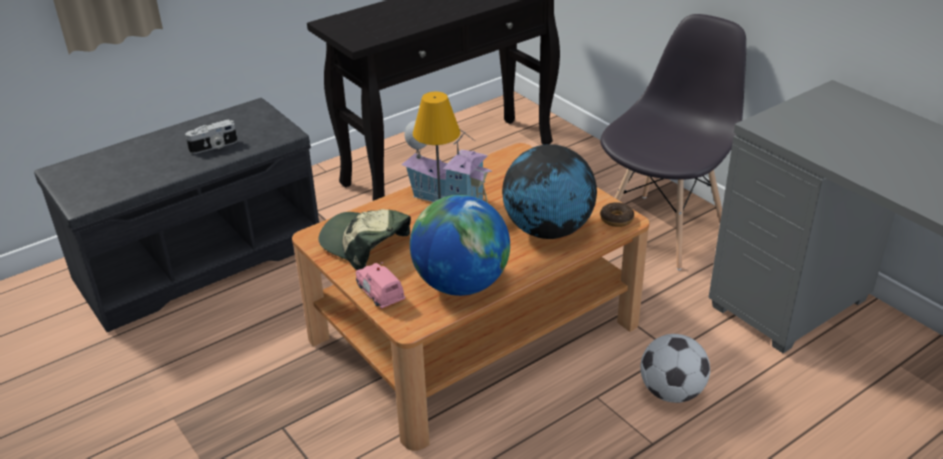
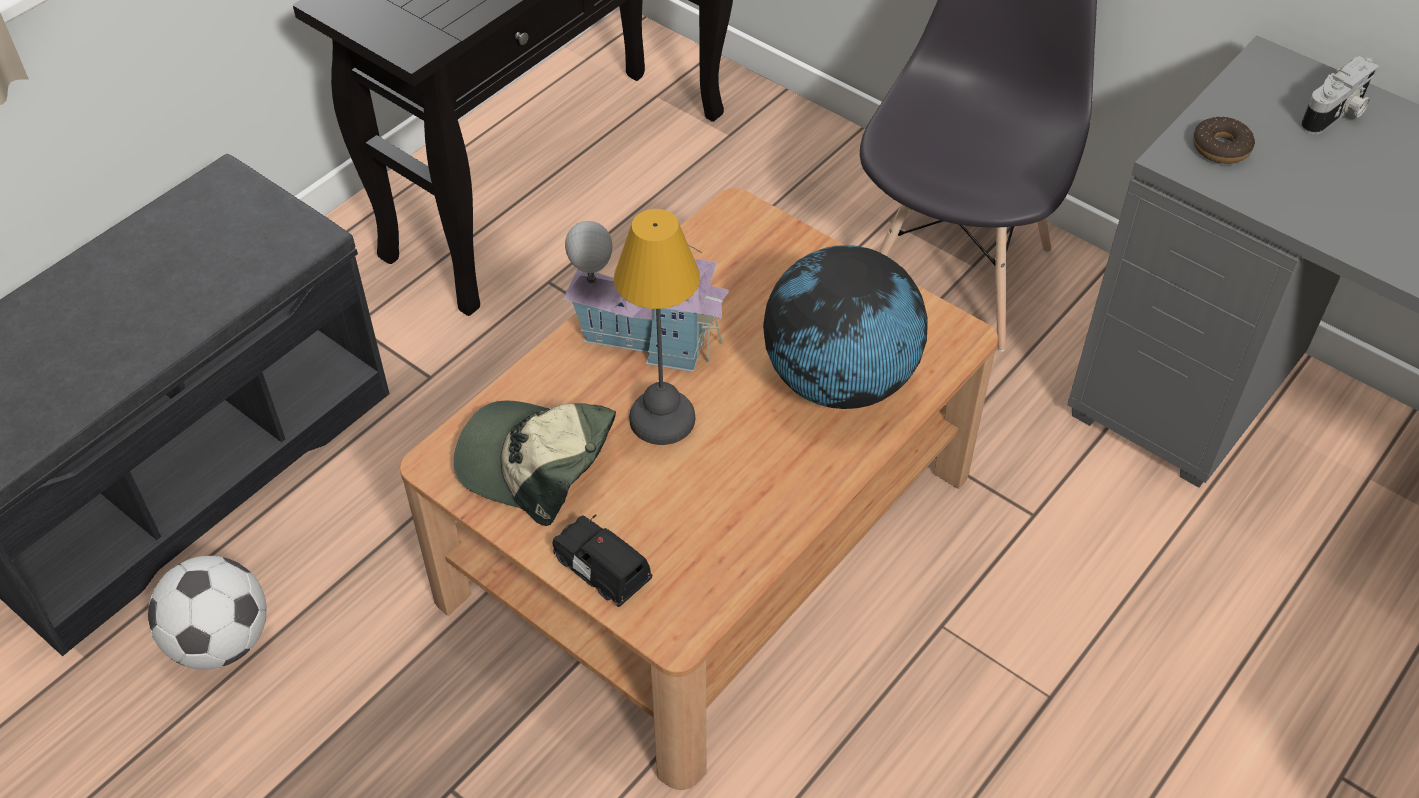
camera: 15 degrees left, 15 degrees up
(214, 147) = (183, 291): camera -> camera (1336, 114)
(380, 292) = (601, 569): pink toy car -> black toy car
(461, 284) = (733, 525): globe -> none
(616, 219) = (943, 337): donut -> donut (1220, 148)
(671, 392) = (1053, 594): football -> football (221, 641)

